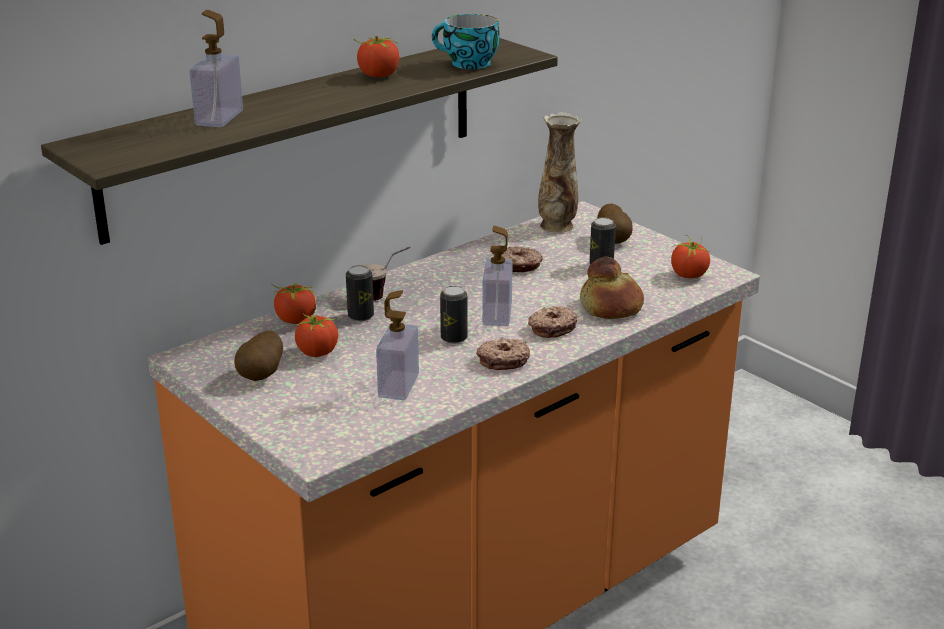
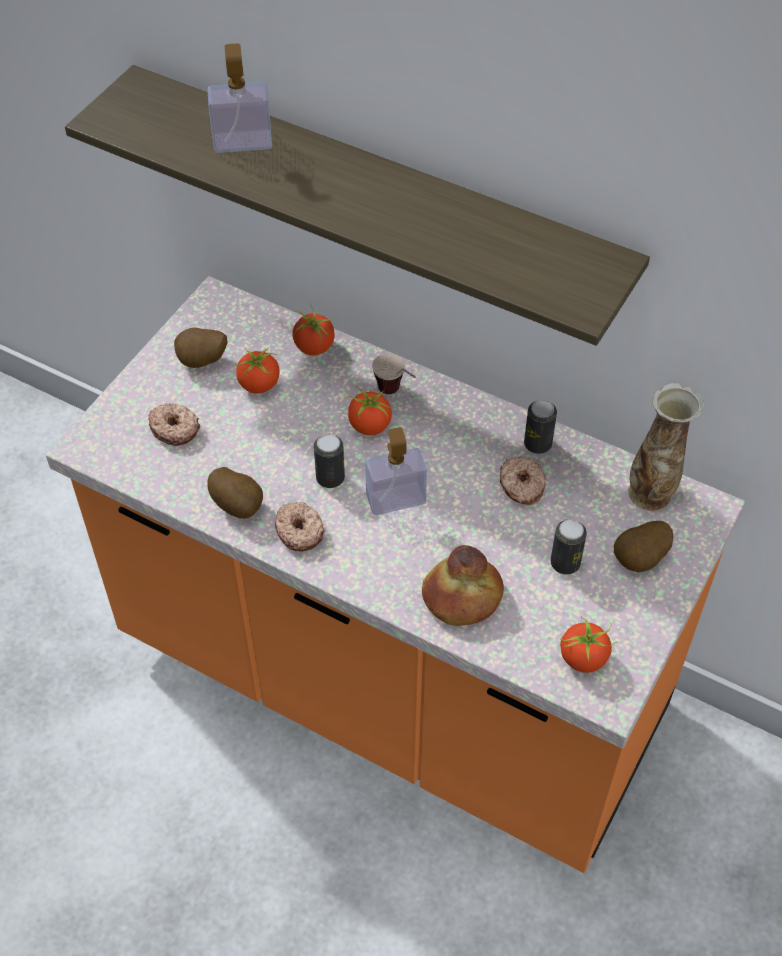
camera: 70 degrees right, 25 degrees up
(360, 316) = (343, 391): can -> can (537, 444)
(378, 75) = (430, 207): tomato -> tomato (369, 425)
(398, 386) = (220, 464): soap dispenser -> none
(454, 384) = (239, 505): none -> potato
(468, 64) = (513, 266): cup -> none
(551, 328) = (386, 554): donut -> donut (175, 428)

